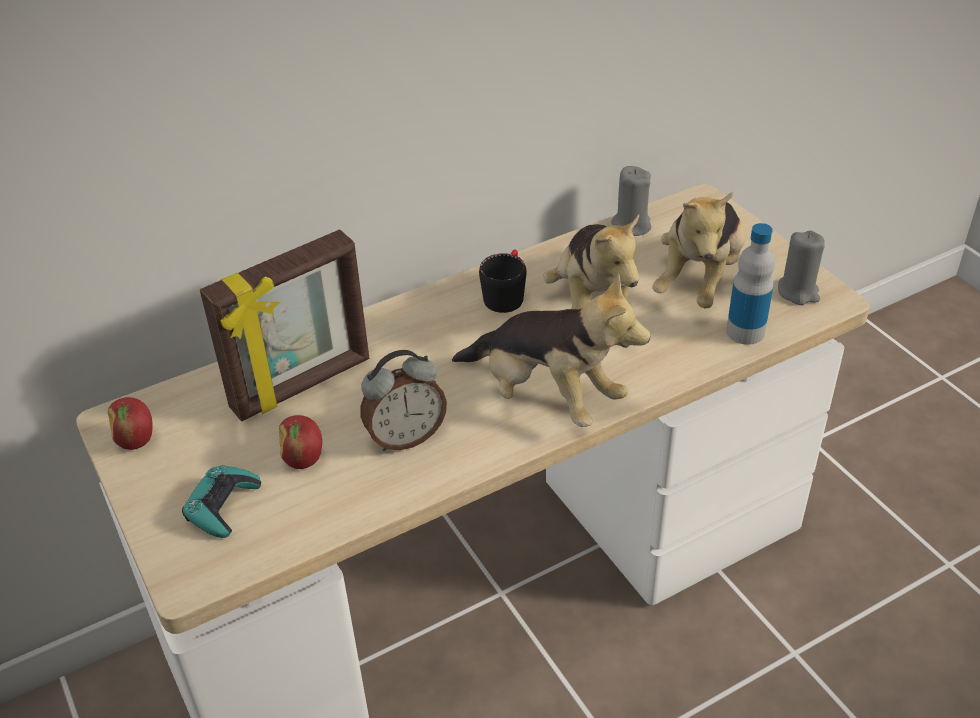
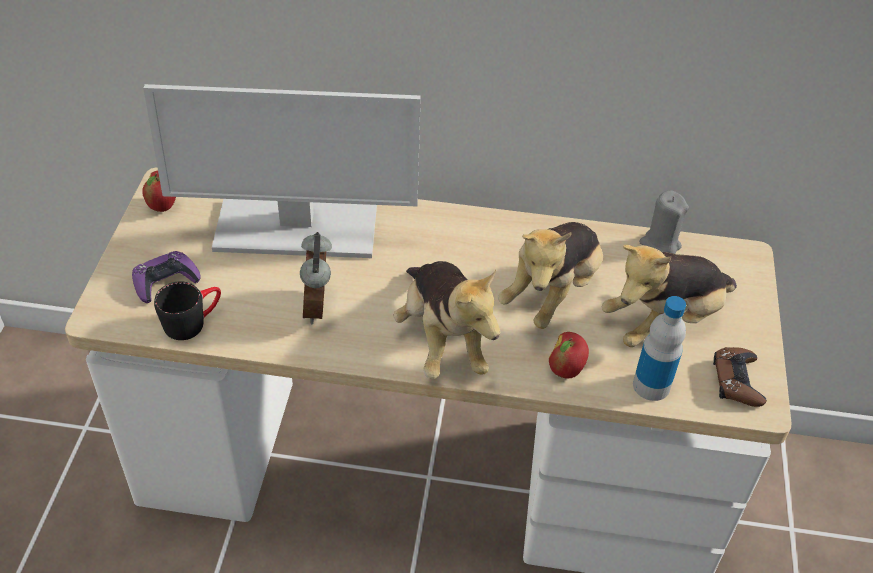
camera: 35 degrees right, 5 degrees up
(223, 506) = (165, 281): turquoise game controller -> purple game controller
(302, 385) = (294, 229): picture frame -> monitor
(304, 460) = (241, 281): apple -> apple (566, 370)
(405, 437) = (318, 307): alarm clock -> alarm clock turned 75 degrees clockwise
(506, 294) = (501, 244): black mug -> black mug (193, 321)
(798, 292) = (737, 381): grey candle -> brown game controller

